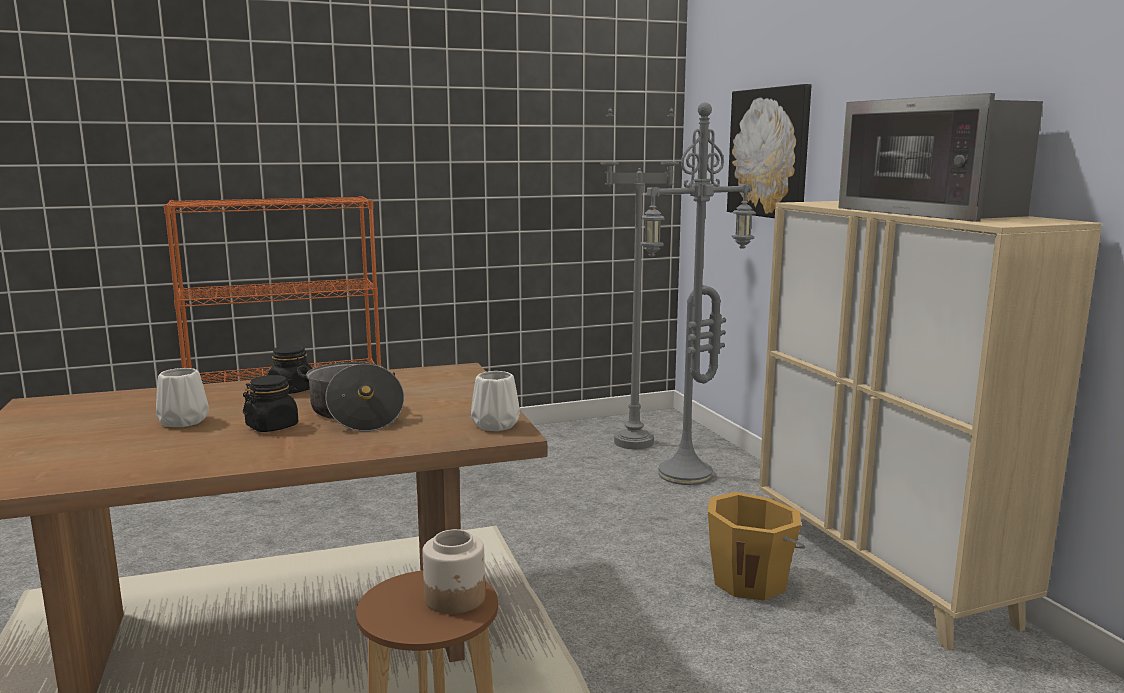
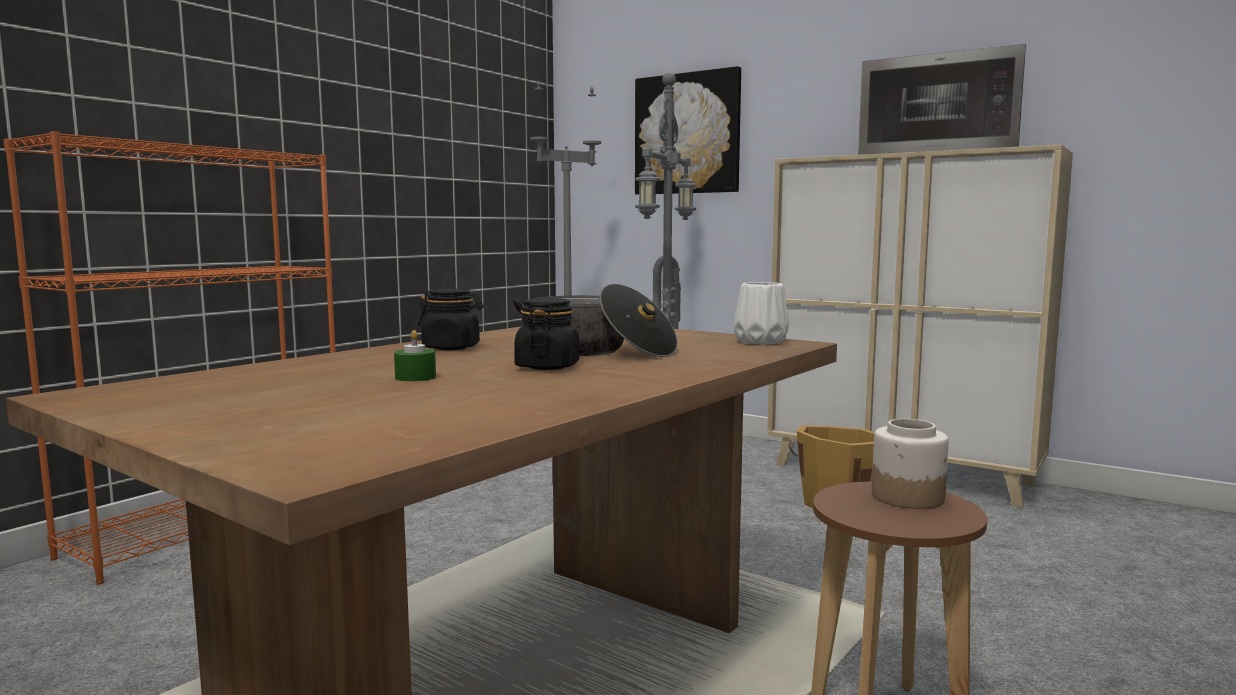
camera: 35 degrees left, 5 degrees down
(183, 422) = (415, 377): white vase -> green candle

